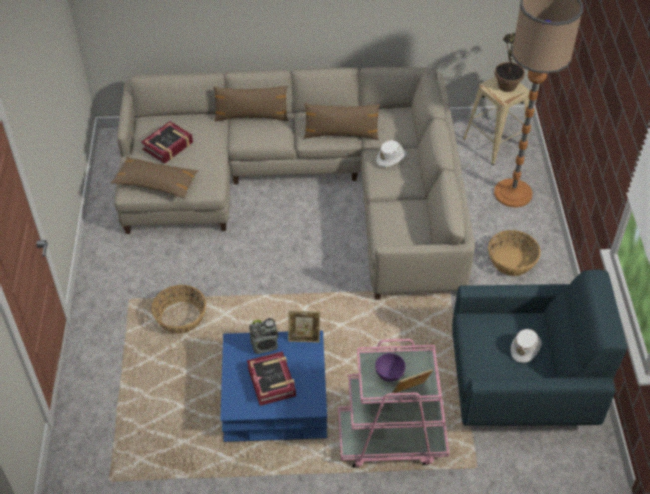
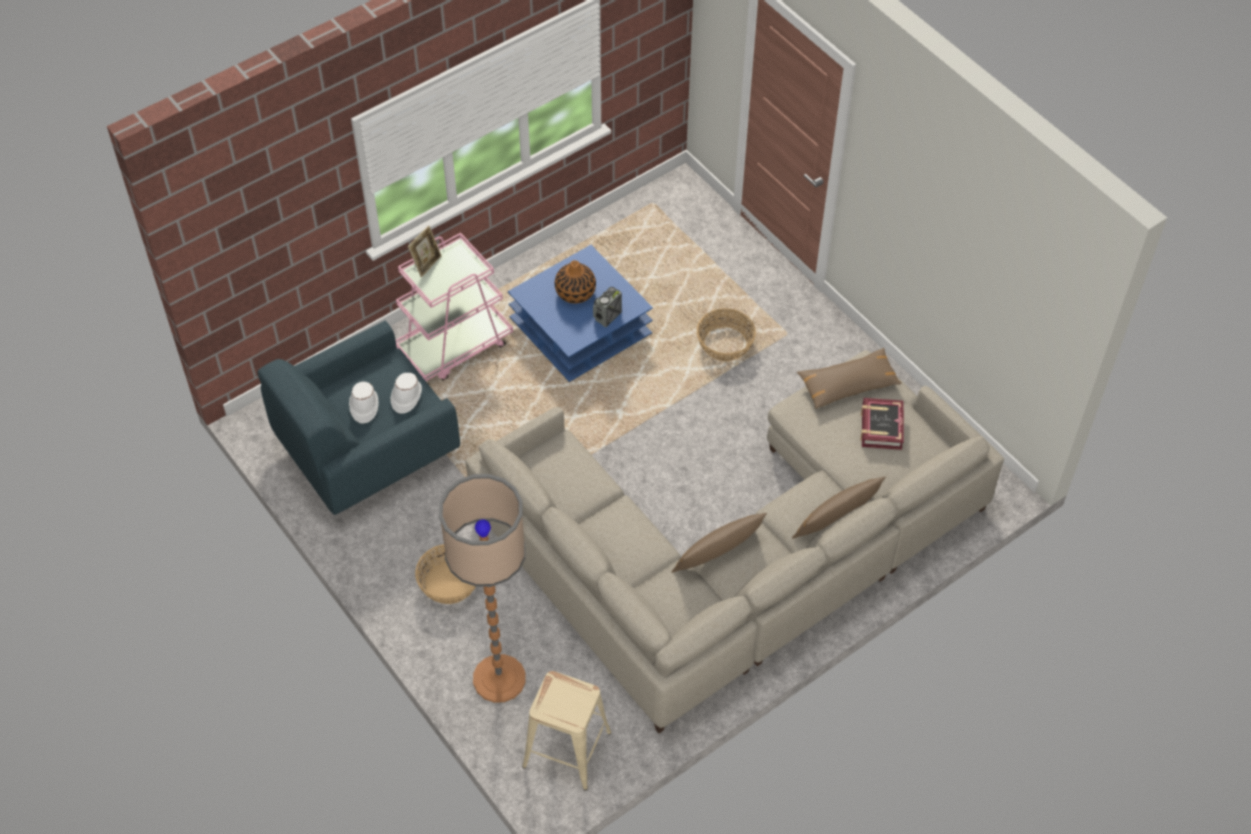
camera: 145 degrees right, 5 degrees up
(272, 381) = (575, 292): book -> vase
(304, 337) = (579, 341): picture frame -> none
(389, 374) = (453, 268): purple bowl -> none
(391, 158) = (636, 550): white hat -> white hat (406, 397)
(506, 90) = (560, 698): potted plant -> none

